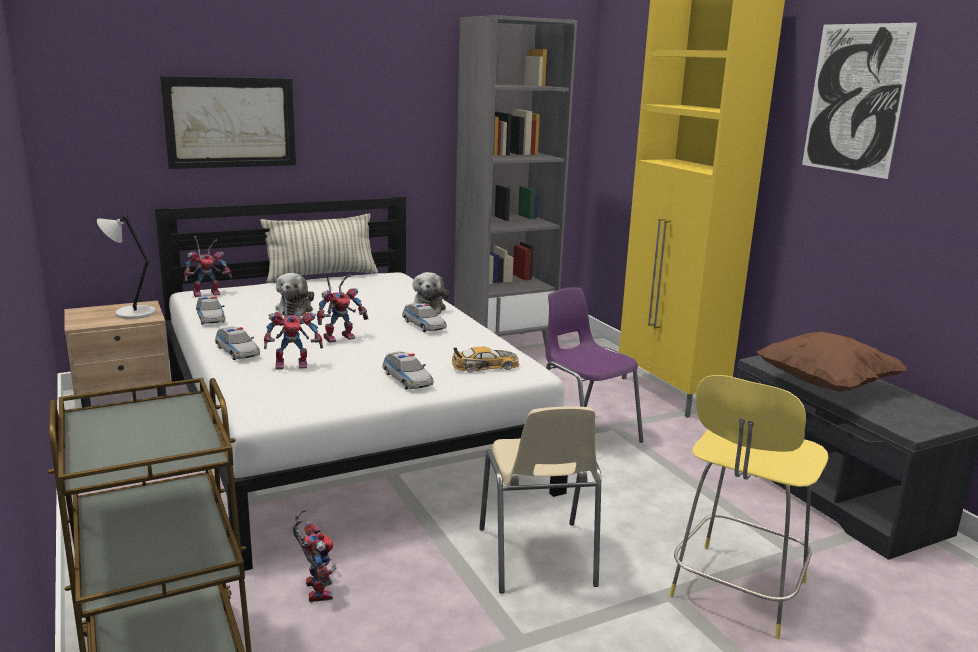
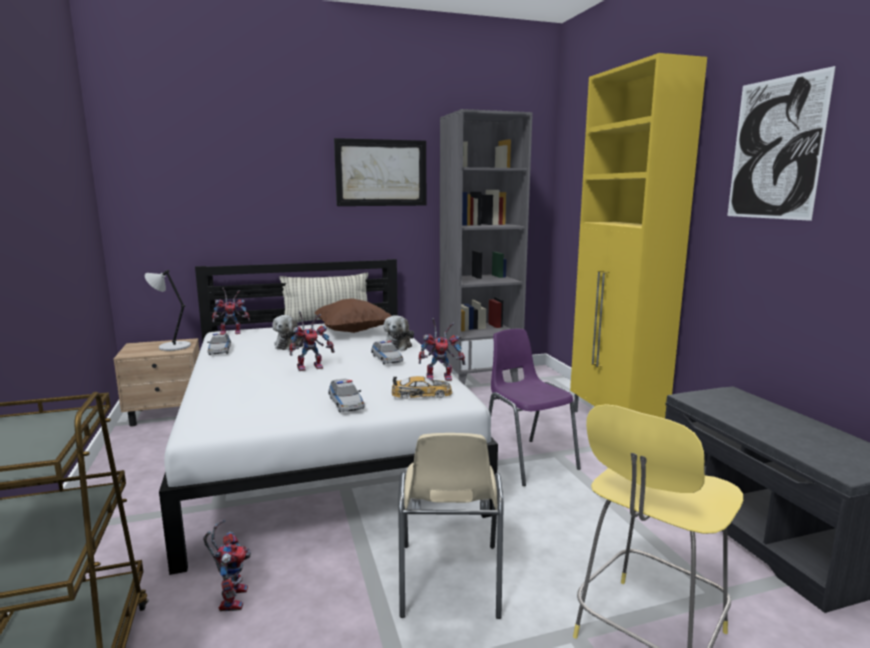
camera: 10 degrees right, 5 degrees down
(230, 122) = (256, 201): picture -> picture (381, 173)
(237, 351) = (221, 376): toy car -> none
(294, 364) = (258, 388): toy robot -> toy robot (441, 377)
(825, 385) = (752, 422): brown pillow -> brown pillow (353, 332)

